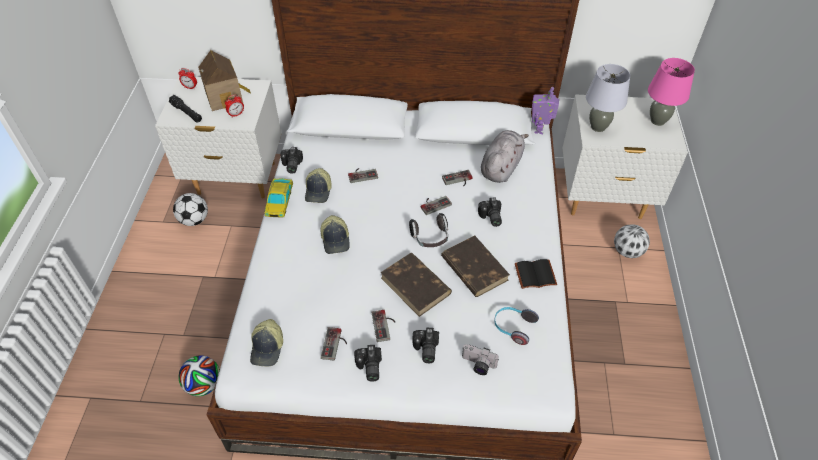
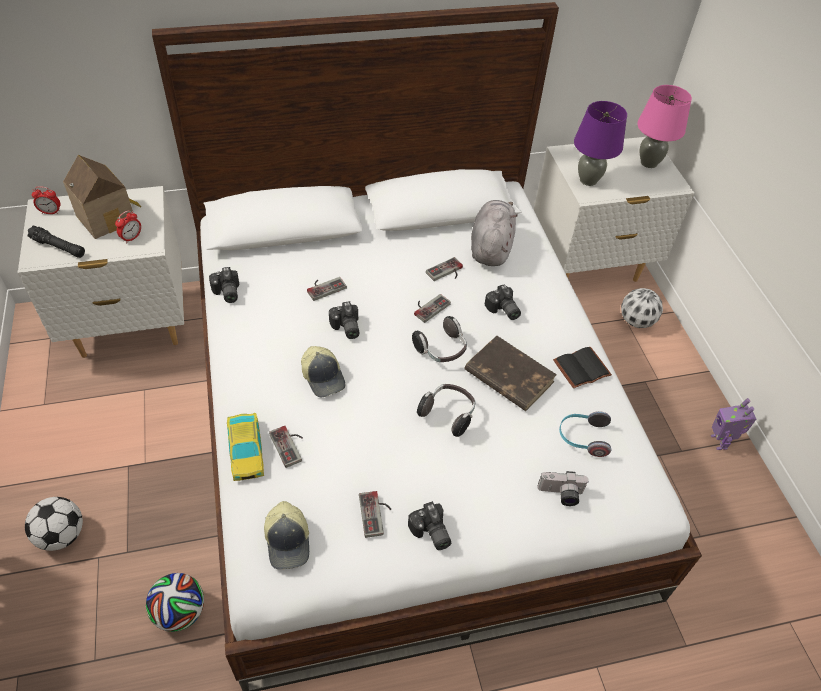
camera: 20 degrees left, 0 degrees up
(194, 220) = (89, 393): football -> football (62, 535)
(279, 201) = (228, 342): toy car -> toy car (246, 450)
(319, 191) = (276, 319): cap -> none
(385, 325) = (429, 473): game controller -> game controller (290, 445)
(416, 286) = (448, 414): brown book -> headphones
(425, 350) = (490, 492): camera -> camera (345, 328)
(540, 129) = (517, 194): toy robot -> toy robot (720, 442)
(597, 127) = (588, 180): grey table lamp -> purple table lamp

